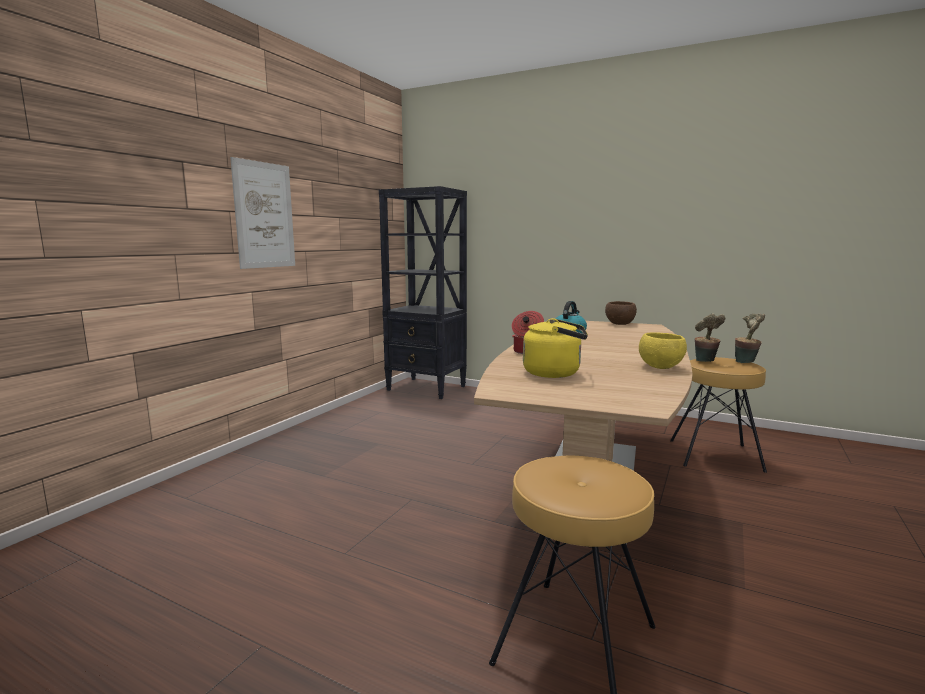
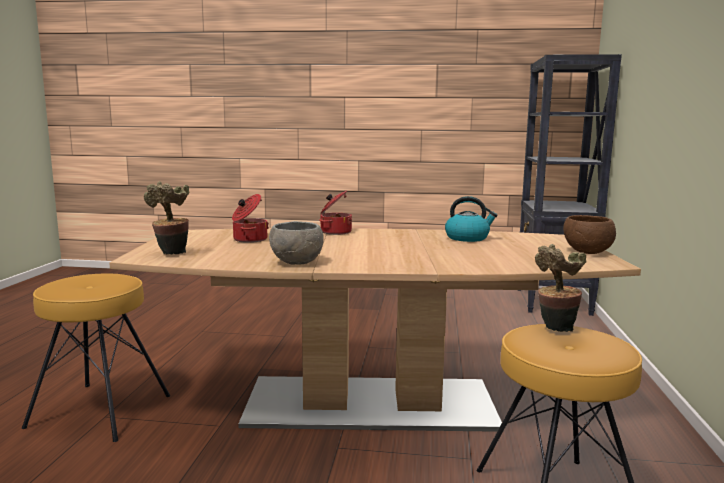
camera: 70 degrees right, 0 degrees up
(264, 215) = (376, 99): picture -> none
(555, 373) = (249, 239): yellow kettle -> cooking pot
(660, 367) = (298, 262): yellow bowl -> grey bowl
(746, 362) = (602, 357): potted plant -> potted plant (171, 254)

